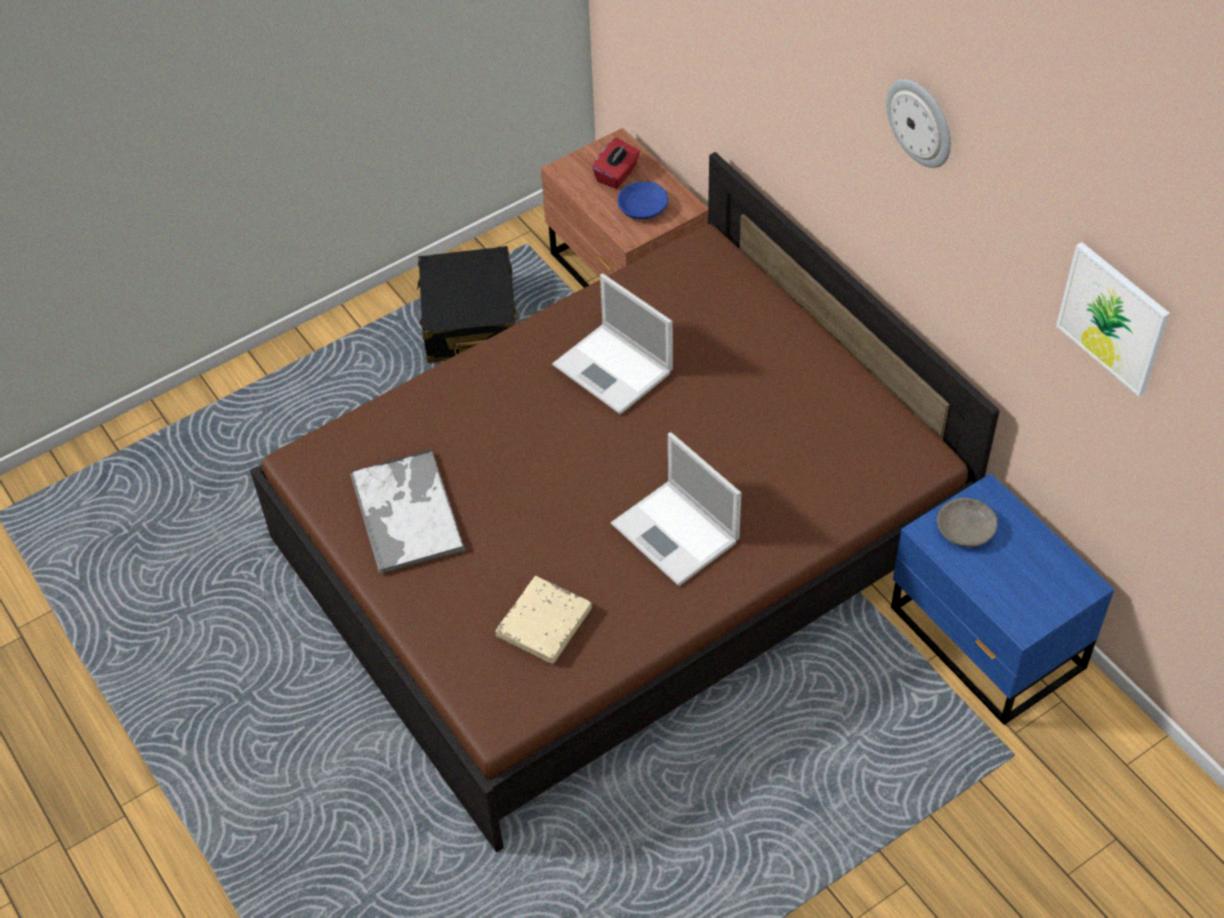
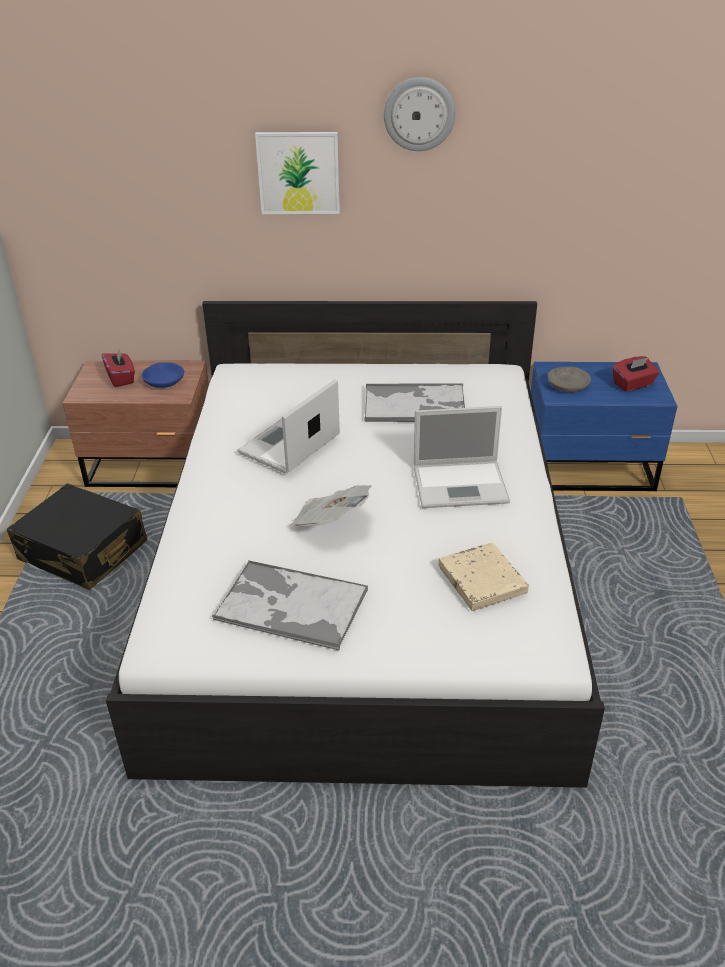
camera: 55 degrees left, 15 degrees down
(533, 472) = (330, 523): none -> newspaper
(614, 369) = (288, 445): laptop -> laptop turned 135 degrees clockwise
(616, 544) = (363, 578): brown bed -> white bed
(782, 421) = (416, 404): none -> tray
(1030, 588) = (633, 384): none -> red tissue box
(1113, 318) = (625, 146): picture -> picture (298, 173)

